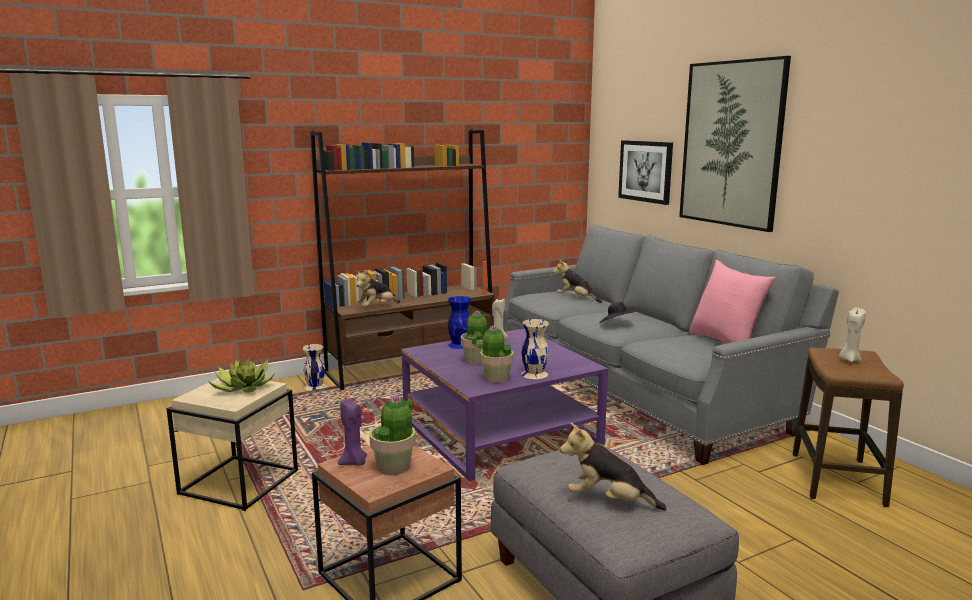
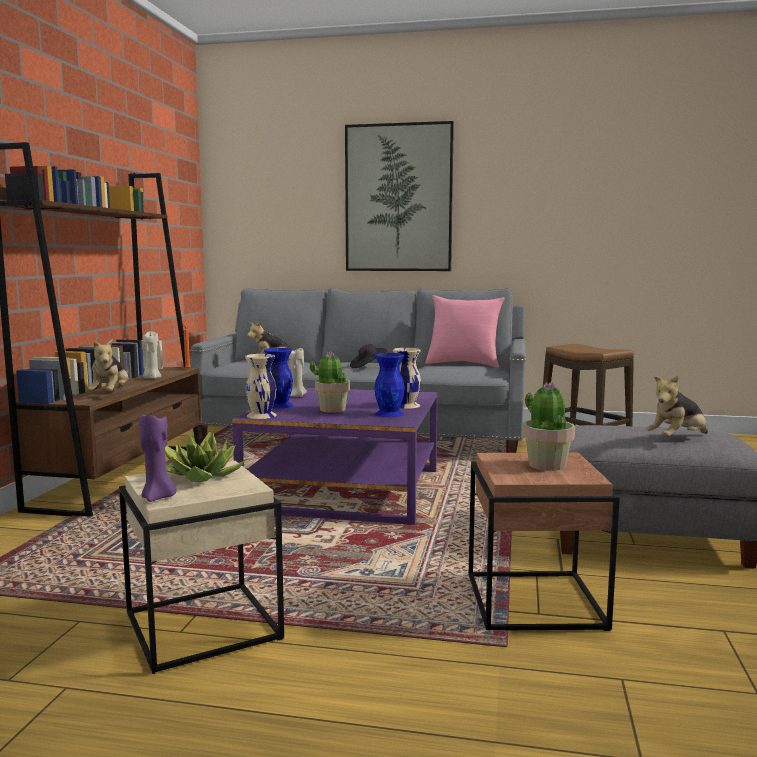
camera: 50 degrees left, 5 degrees down
(314, 387) = (41, 526): beige vase -> beige vase (261, 415)
(354, 462) = (516, 473): purple candle -> purple candle (158, 498)
(496, 378) = (390, 413): potted plant -> blue vase
(645, 171) = (292, 231): picture -> none
(849, 359) = (582, 347): beige candle -> beige candle (152, 378)

